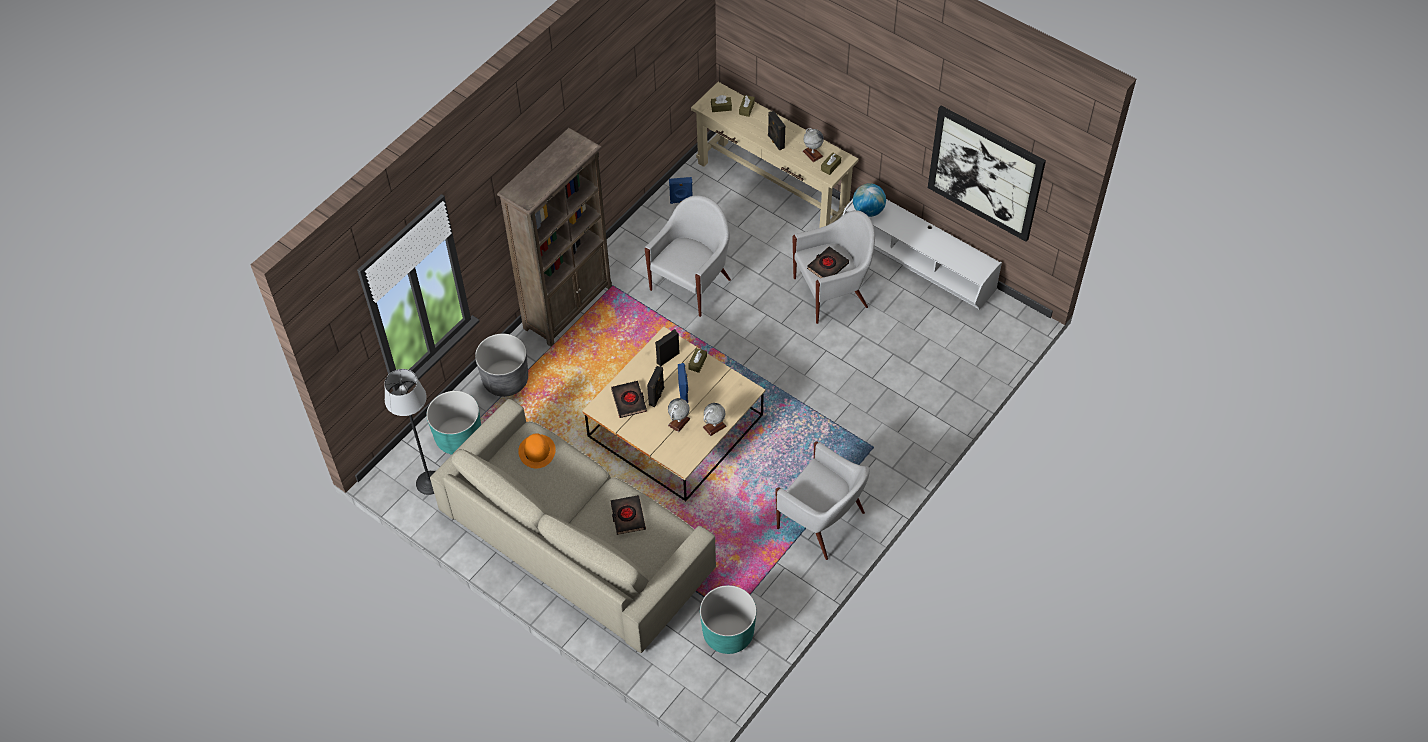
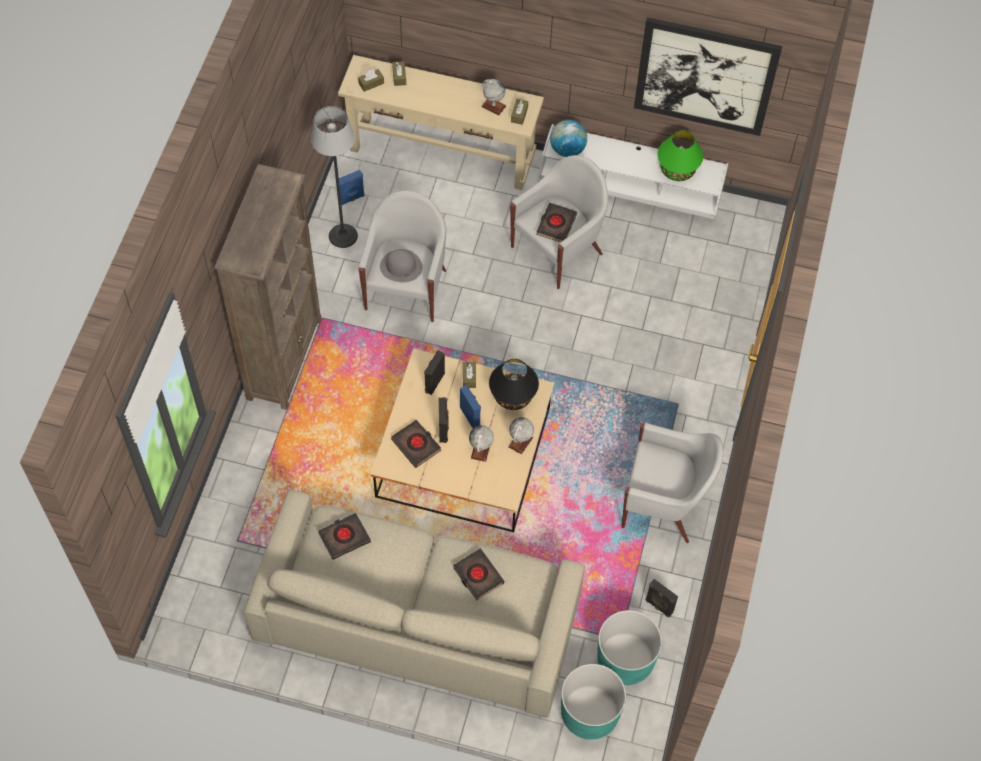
camera: 25 degrees left, 5 degrees up
(429, 482) = (225, 612): floor lamp -> floor lamp (342, 235)
(459, 437) = (233, 548): turquoise planter -> turquoise planter (589, 713)
(505, 380) = (254, 465): grey planter -> none
(537, 451) = (344, 537): orange hat -> black book
(683, 259) = (400, 266): none -> grey hat
(726, 389) = (513, 396): none -> black table lamp
(775, 142) = (448, 105): black speaker -> black speaker (658, 606)
(955, 254) = (677, 170): none -> green table lamp

